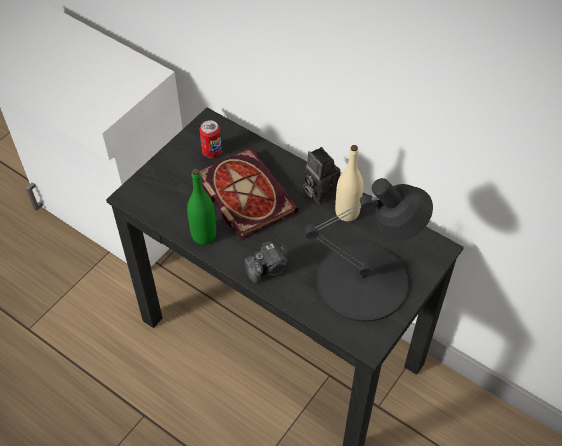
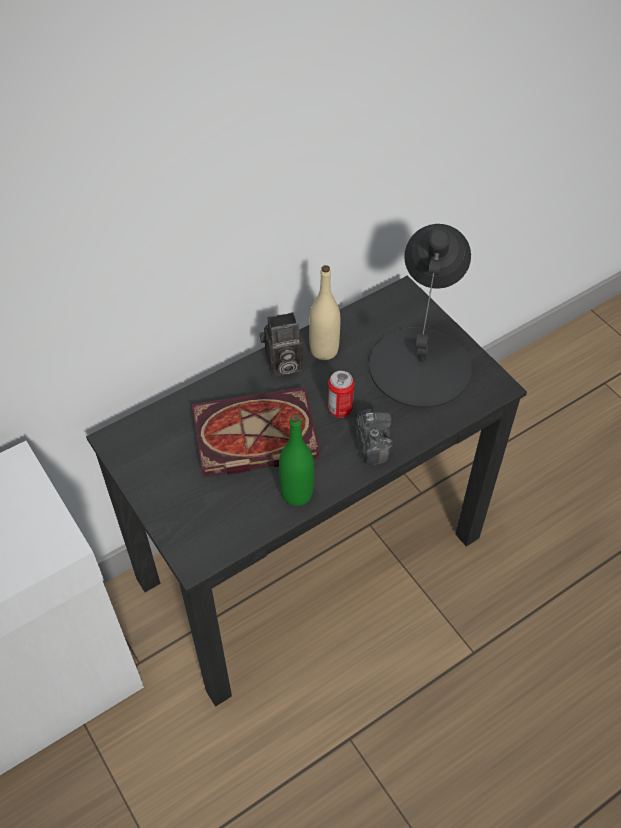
camera: 70 degrees left, 0 degrees up
(212, 151) = (167, 450): can -> can (340, 409)

